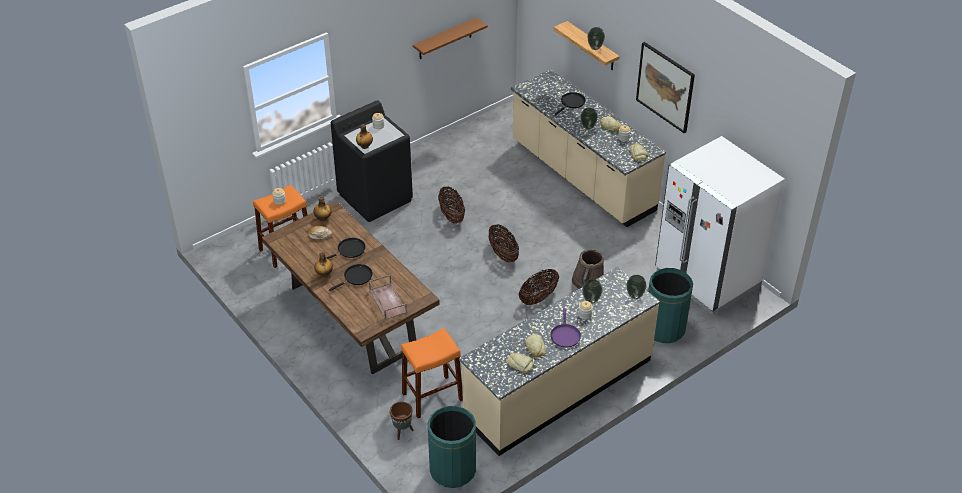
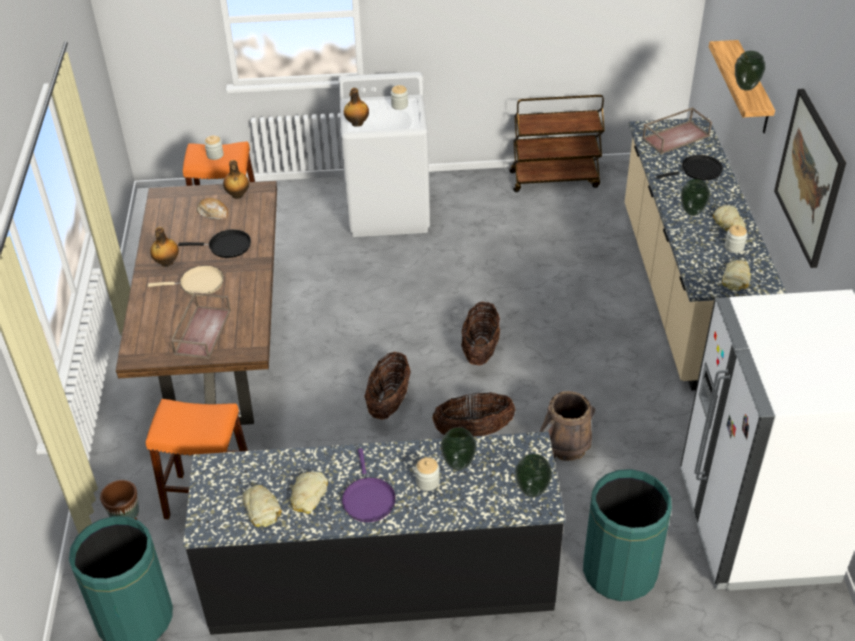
camera: 35 degrees right, 0 degrees up
(356, 277) = (198, 284): black frying pan -> beige frying pan
(375, 197) = (389, 210): black washing machine -> white washing machine
(445, 39) = (562, 21): brown shelf -> none
(451, 215) = (460, 271): basket -> basket (389, 402)
(456, 139) = (555, 179): none -> brown cart
(543, 87) = (676, 137): none -> brown tray
(557, 388) = (381, 578): beige counter -> black counter
(565, 335) = (368, 498): purple frying pan -> purple frying pan turned 45 degrees counterclockwise

